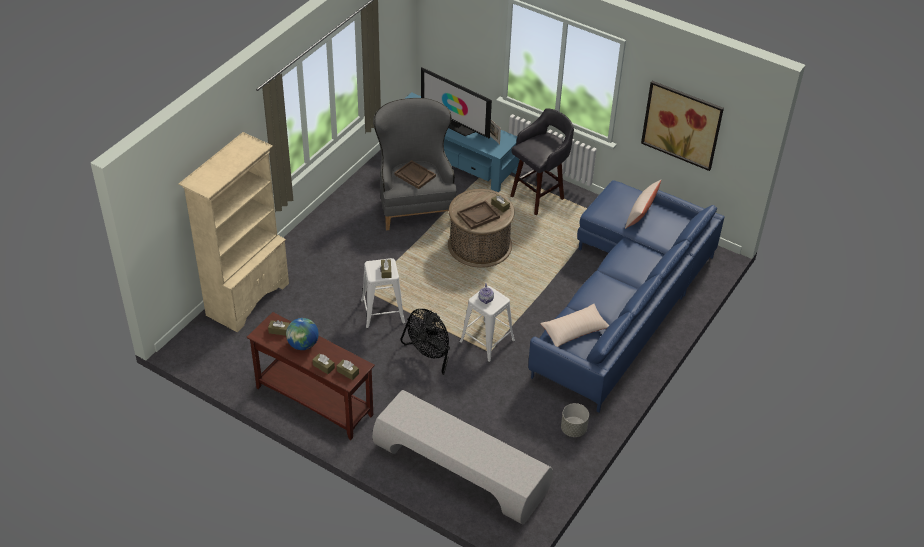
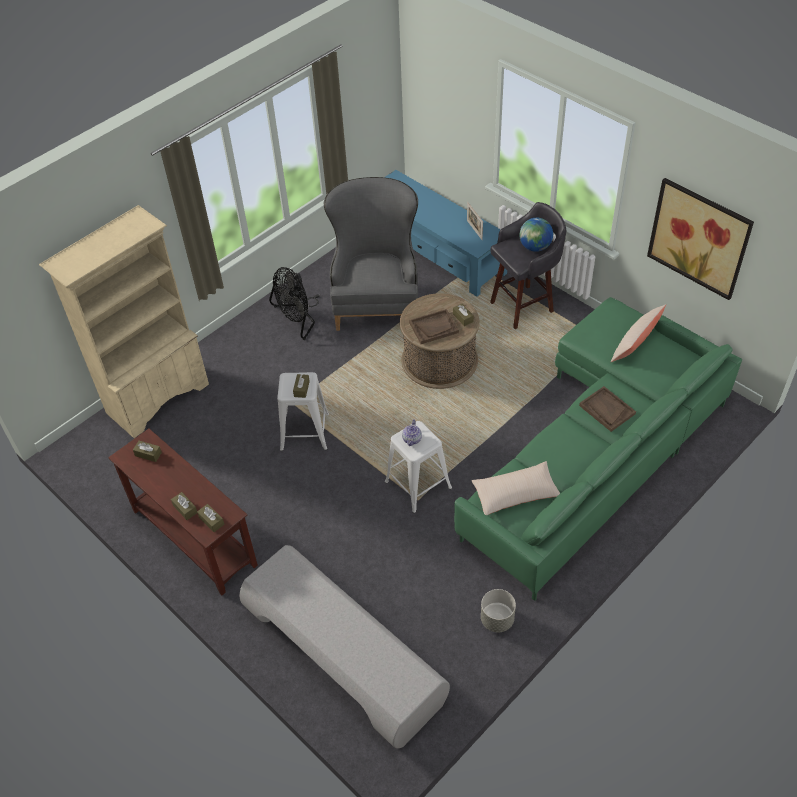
camera: 15 degrees right, 5 degrees up
(303, 345) = (170, 476): globe -> globe (535, 247)
(415, 175) = (371, 270): brown tray -> brown tray (607, 409)
(430, 352) = (346, 491): black fan -> black fan (298, 316)
(455, 125) = (436, 213): television -> none
(623, 303) = (597, 454): blue sofa -> green sofa

